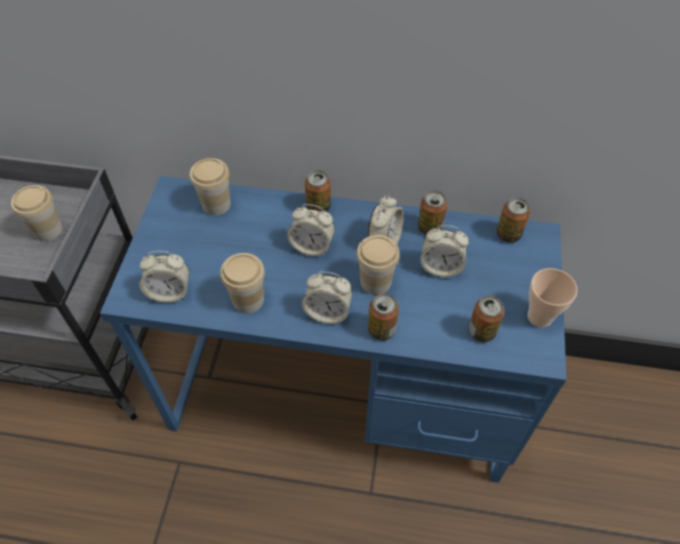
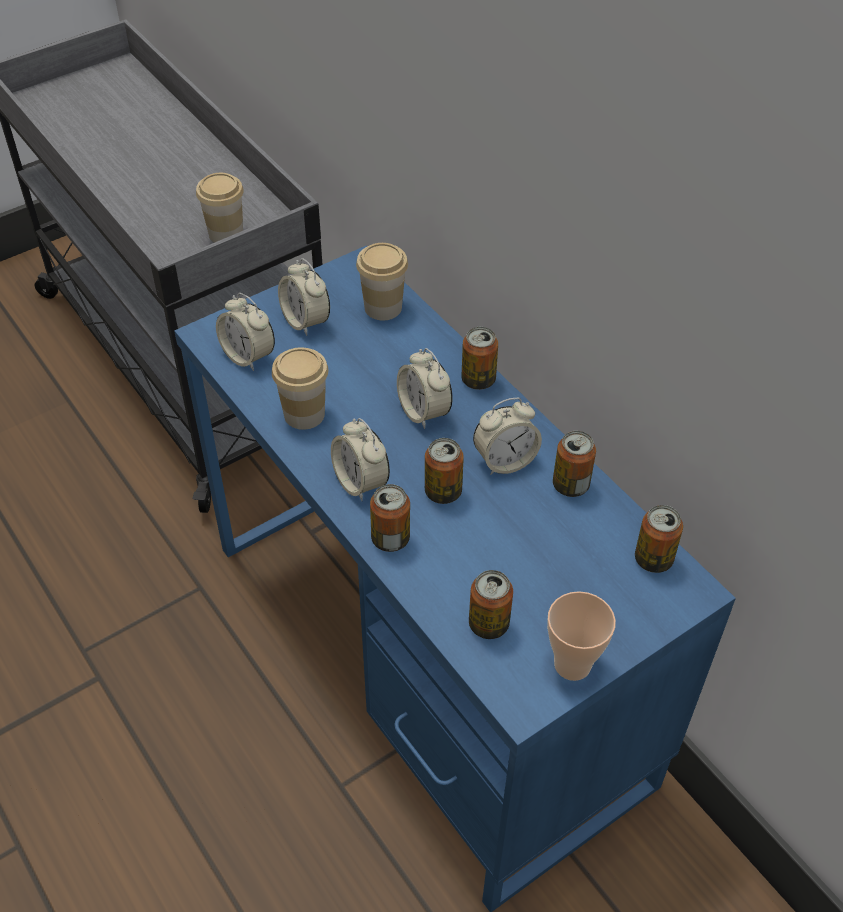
camera: 45 degrees right, 5 degrees down
(375, 282) = (443, 492): cup -> can
(440, 267) = (529, 531): alarm clock -> alarm clock (305, 321)

